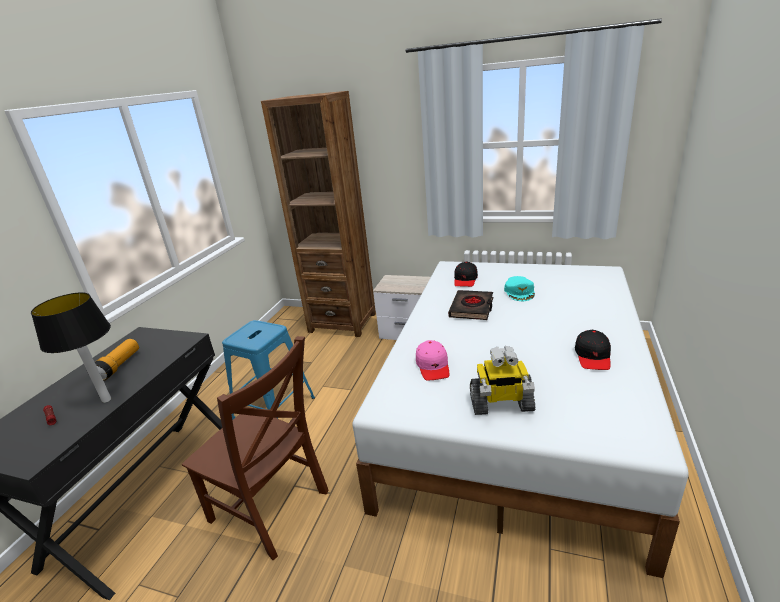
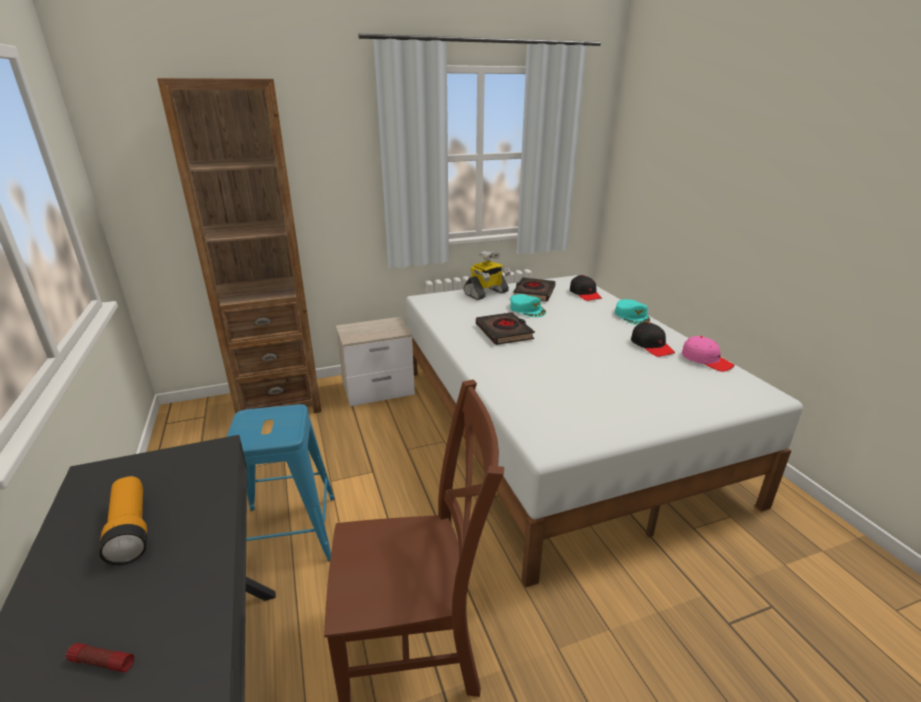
camera: 40 degrees left, 0 degrees up
(106, 400) = (191, 583): table lamp -> none
(433, 366) = (542, 392): pink cap -> pink cap (706, 360)
(465, 280) = (461, 308): black cap -> black cap (585, 294)
(501, 404) = (641, 403): toy robot -> toy robot (486, 293)
(548, 277) = (533, 293): none -> black book
(618, 321) = (632, 316): none -> turquoise cap

